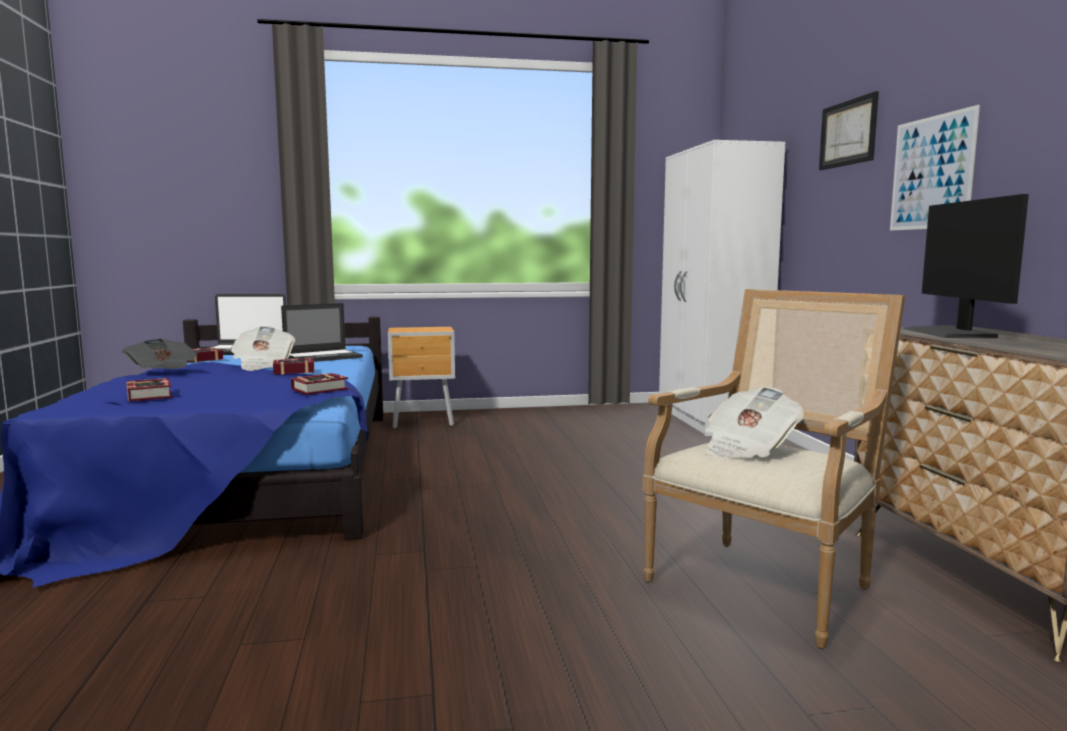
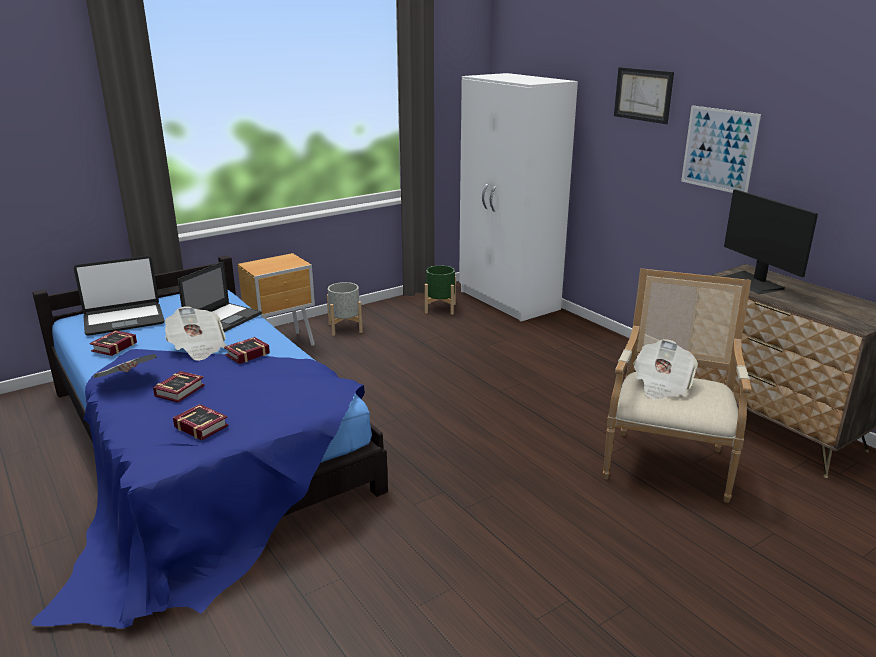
camera: 25 degrees left, 15 degrees up
(322, 389) = (329, 383): book -> book (182, 390)
(501, 419) = (345, 328): none -> grey planter
(621, 417) = (440, 308): none -> green planter

